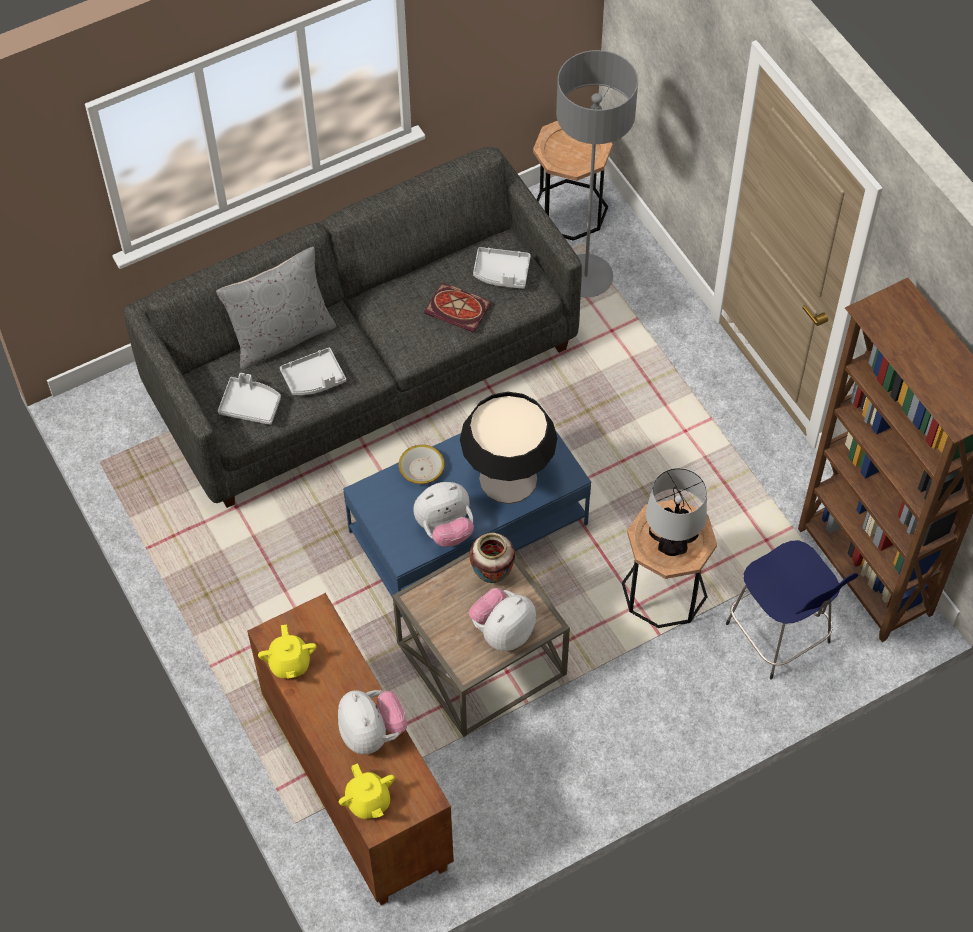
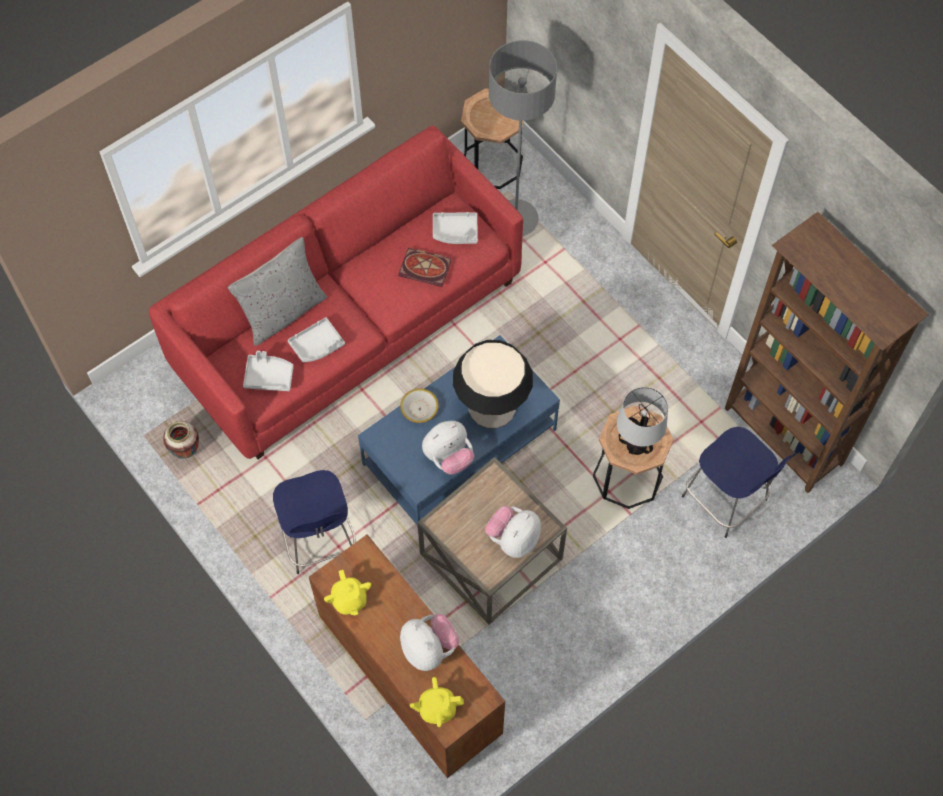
camera: 10 degrees left, 5 degrees up
(280, 611) = (319, 541): none -> blue stool
(363, 369) = (348, 323): grey sofa -> red sofa
(368, 801) = (437, 708): yellow teapot -> yellow teapot turned 120 degrees clockwise
(492, 576) = (495, 493): vase -> vase (186, 452)

